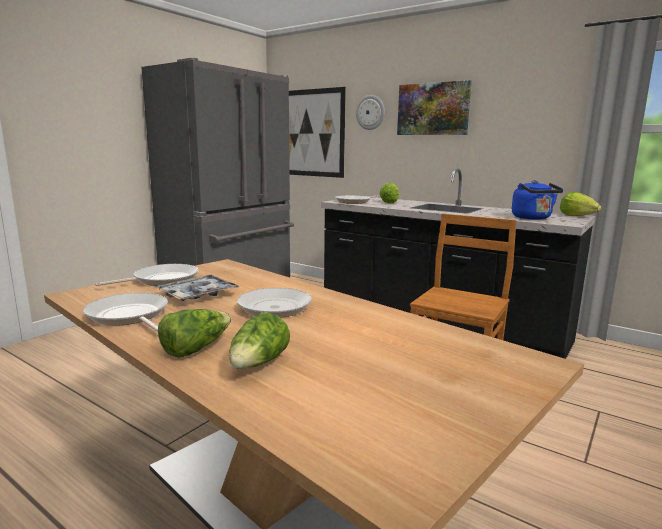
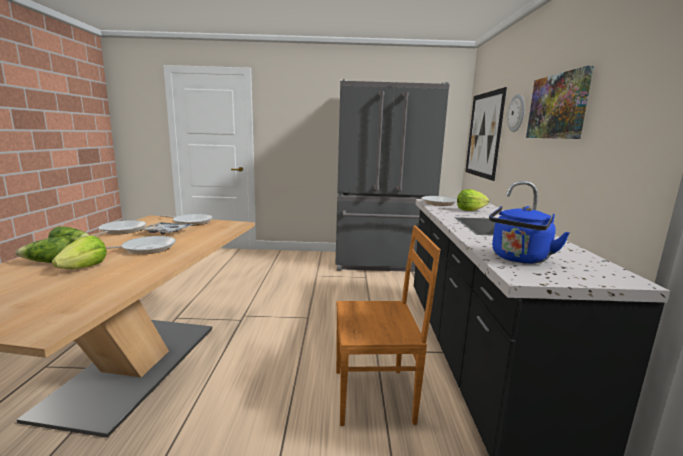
camera: 55 degrees right, 0 degrees up
(577, 216) = (620, 279): lettuce -> lettuce (84, 268)

